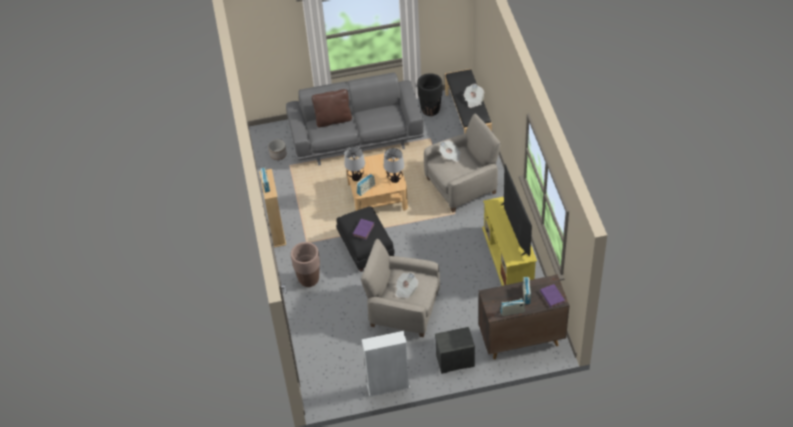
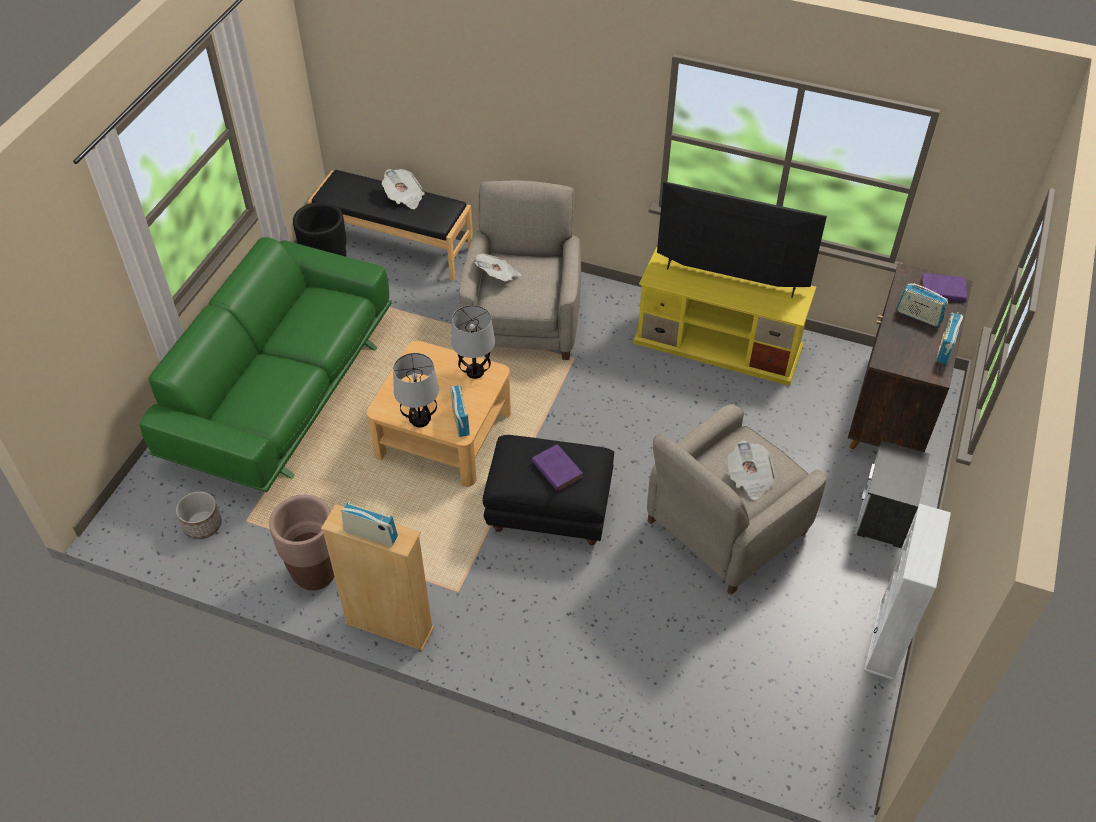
camera: 60 degrees left, 0 degrees up
(308, 279) = (549, 634): brown planter -> brown planter (315, 573)
(333, 120) = (252, 382): brown pillow -> none
(356, 136) = (283, 393): grey sofa -> green sofa

